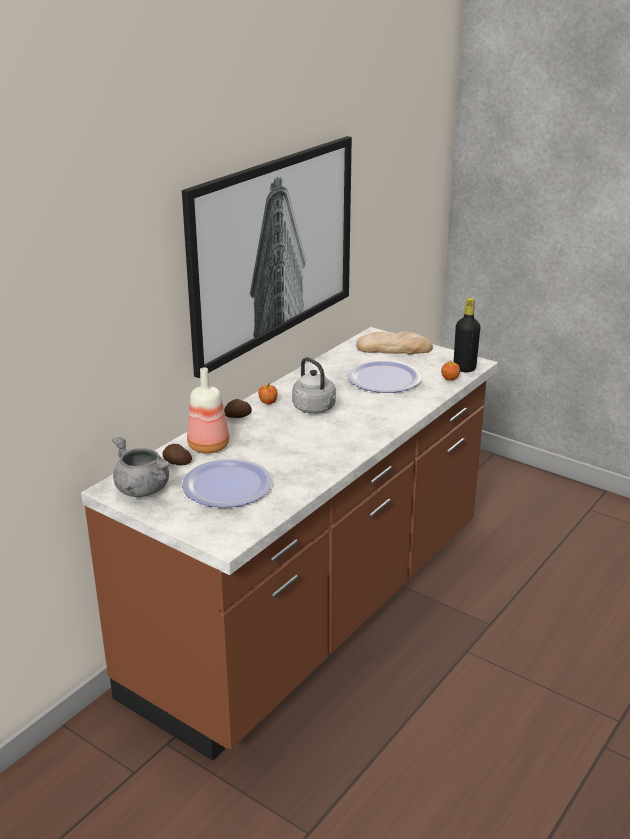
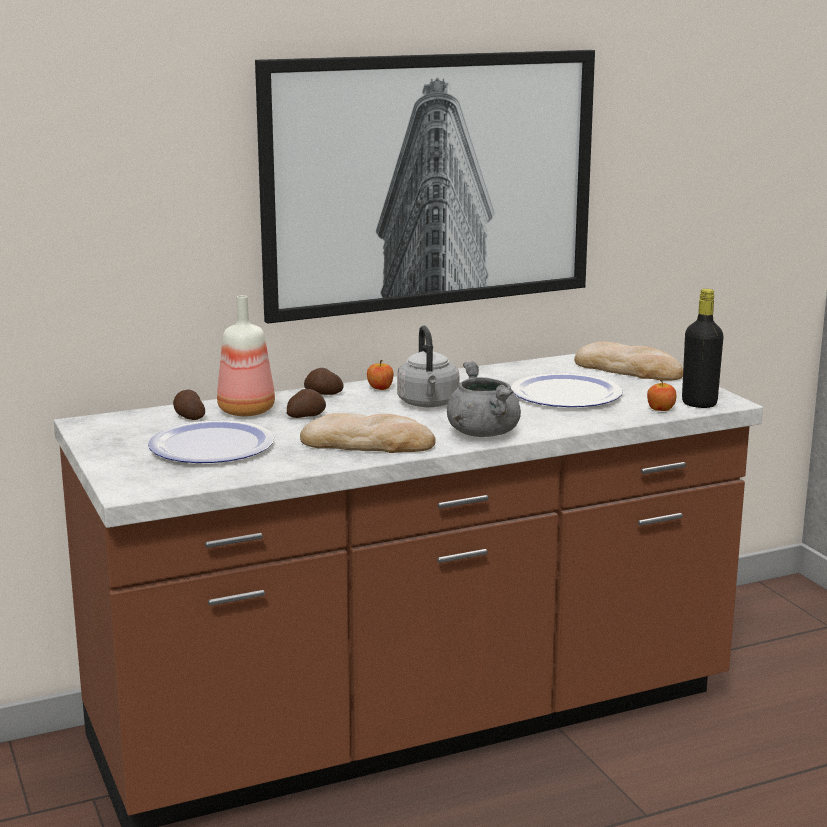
camera: 30 degrees right, 10 degrees down
(142, 490) = (115, 430): grey cooking pot -> grey cooking pot (482, 433)
(252, 440) = (305, 416): none -> potato
(322, 454) = (367, 443): none -> bread

